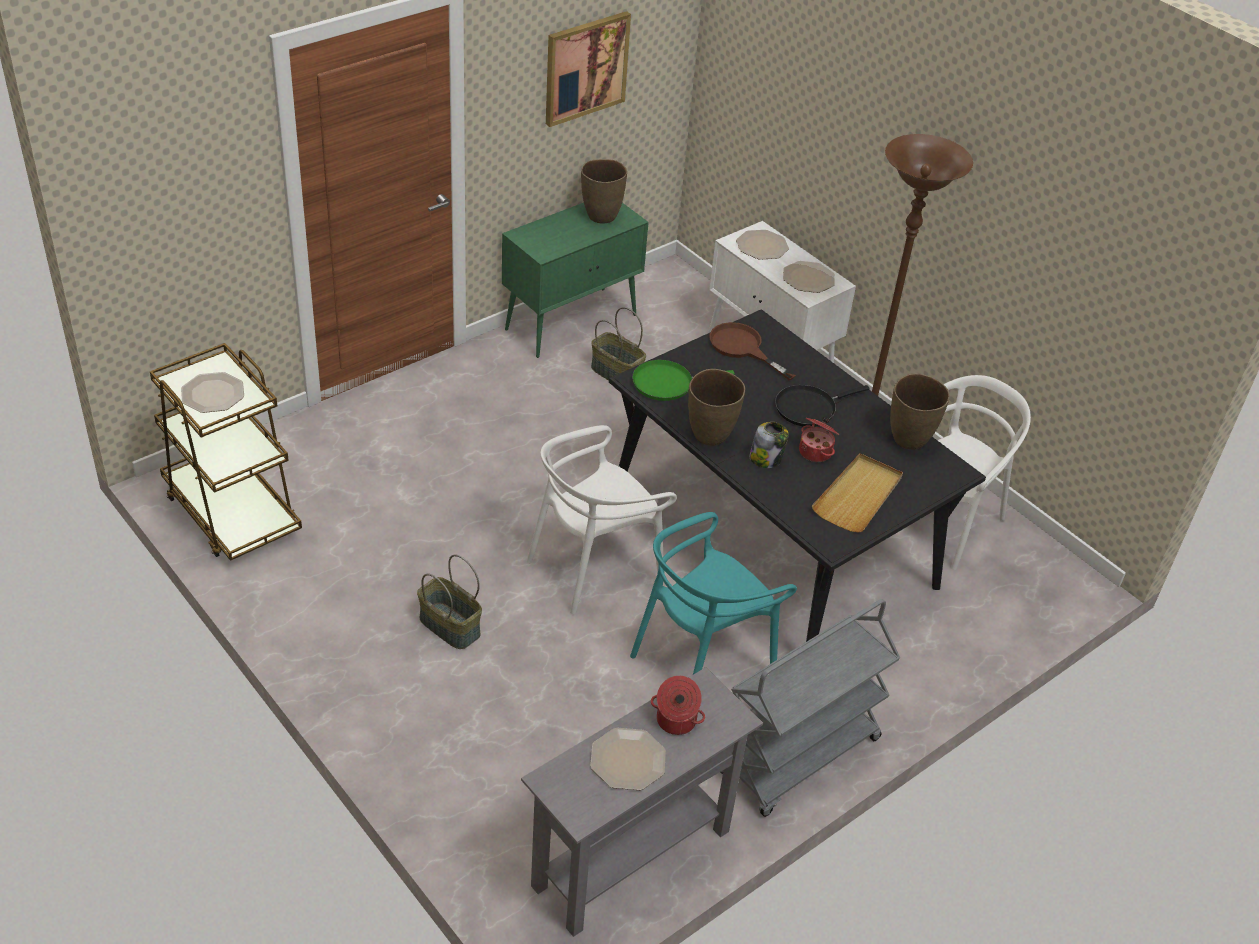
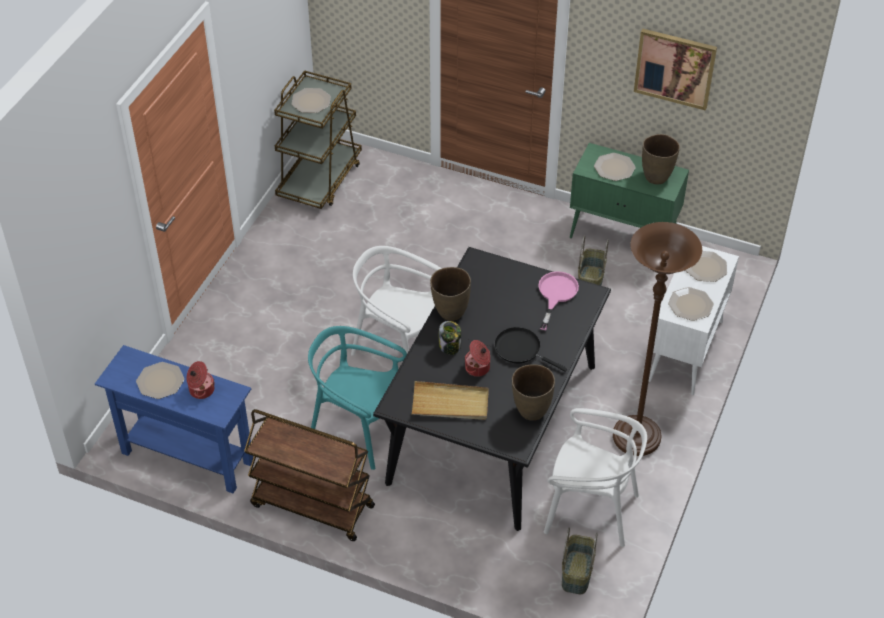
camera: 65 degrees right, 5 degrees up
(448, 626) = (301, 306): basket -> basket (576, 572)
(559, 235) = (614, 167): none -> plate
(631, 858) = (187, 457): grey console table -> blue console table
(667, 383) = (485, 273): green frying pan -> none
(742, 348) = (556, 294): brown frying pan -> pink frying pan
(798, 757) = (311, 506): grey cart -> brown cart

